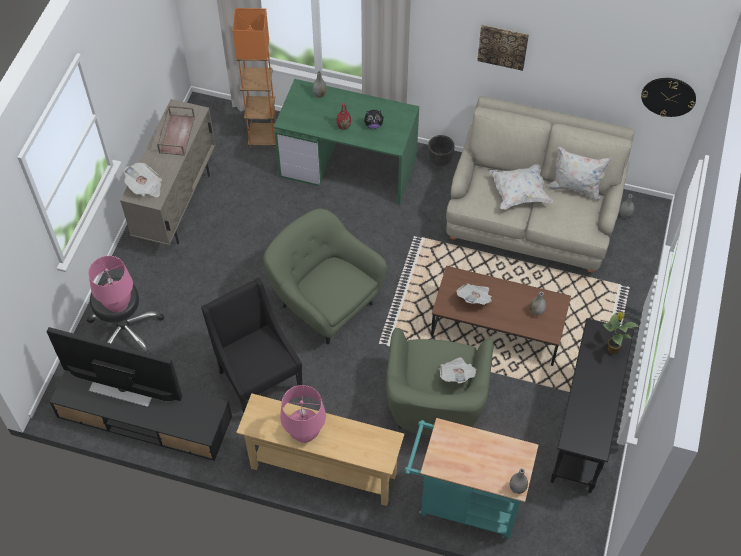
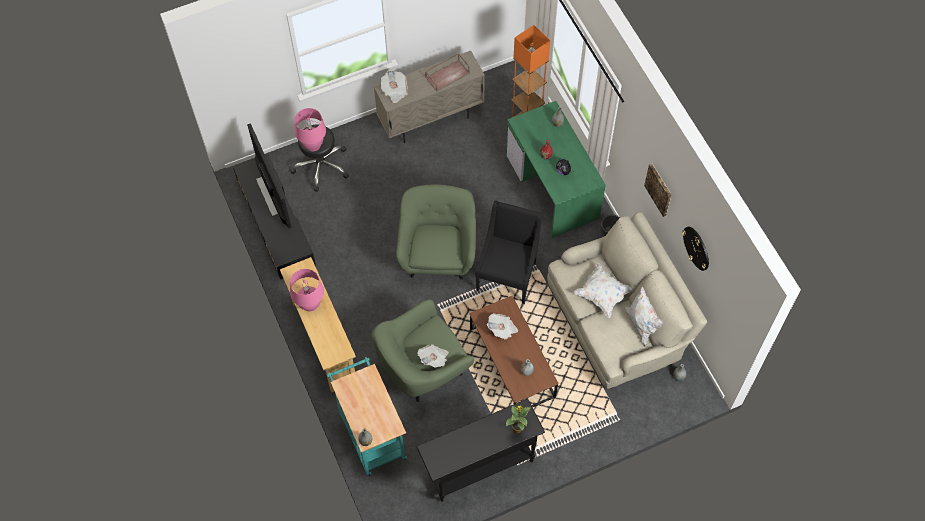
camera: 50 degrees right, 5 degrees up
(258, 379) = (352, 259): black armchair -> black armchair (507, 275)
(668, 96) = (729, 317): wall clock -> wall clock (696, 248)

